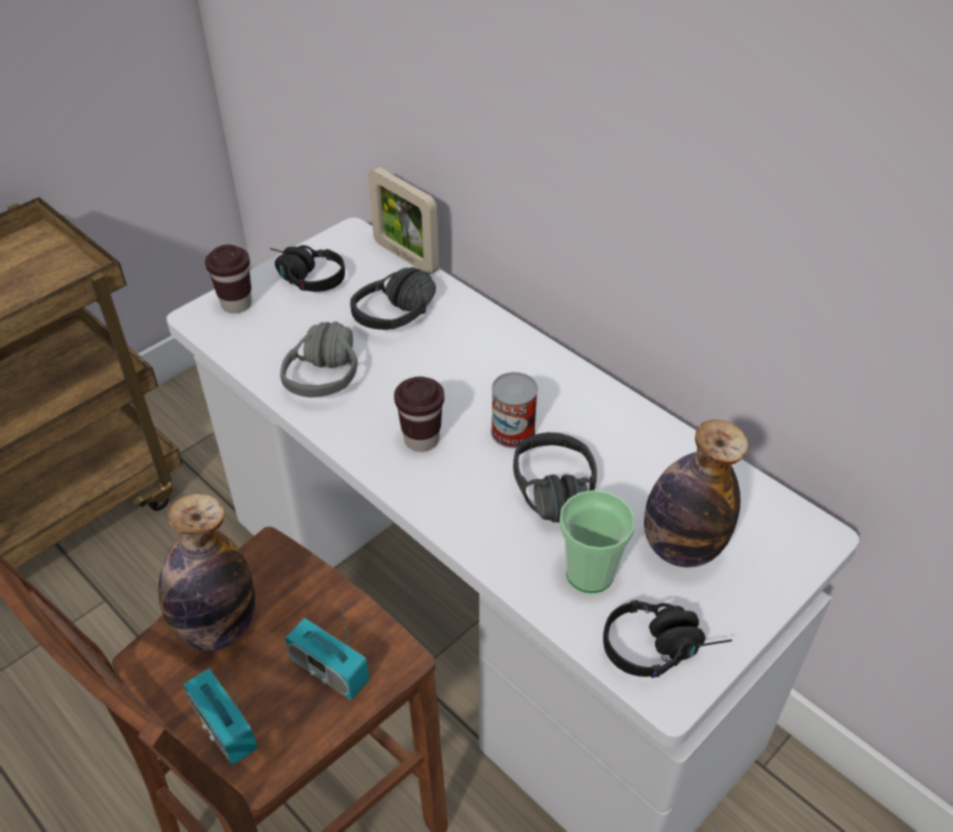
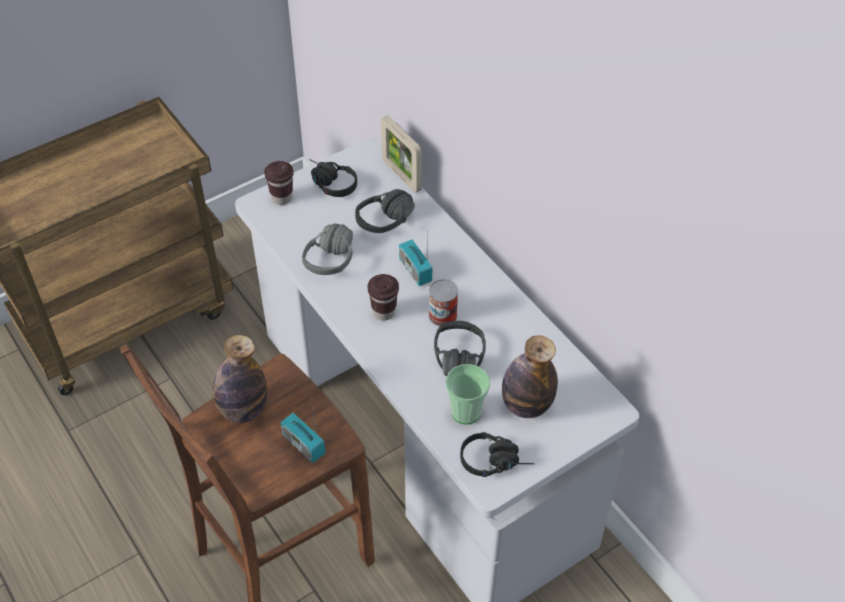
camera: 10 degrees right, 5 degrees up
(224, 728) = (240, 466): radio -> radio (415, 270)

